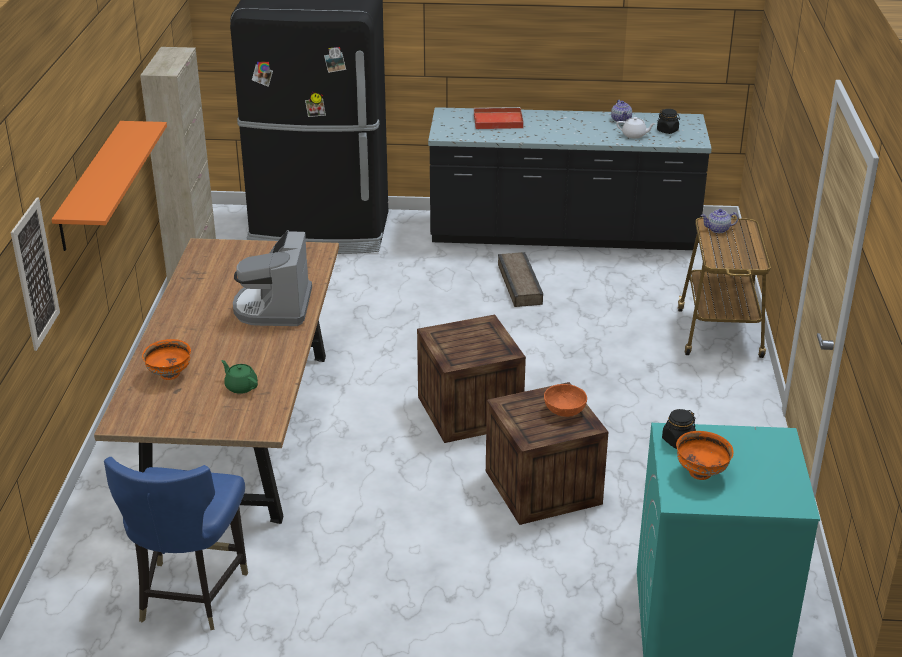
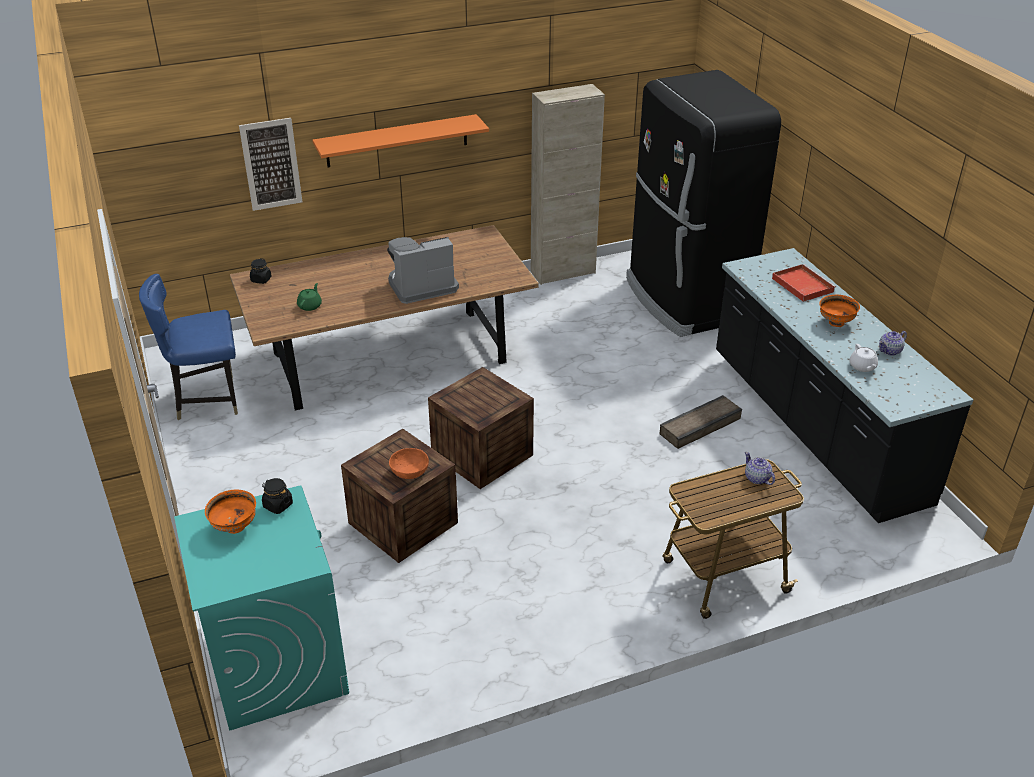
camera: 65 degrees right, 5 degrees up
(170, 375) = (309, 276): orange bowl -> orange bowl (836, 323)
(667, 130) = (899, 385): black jar -> black jar (261, 280)

